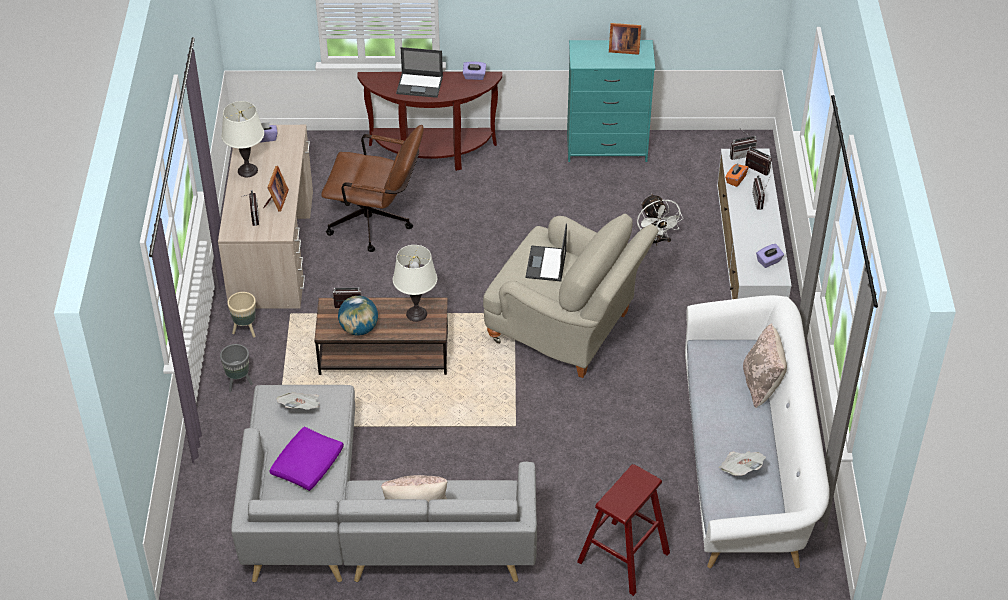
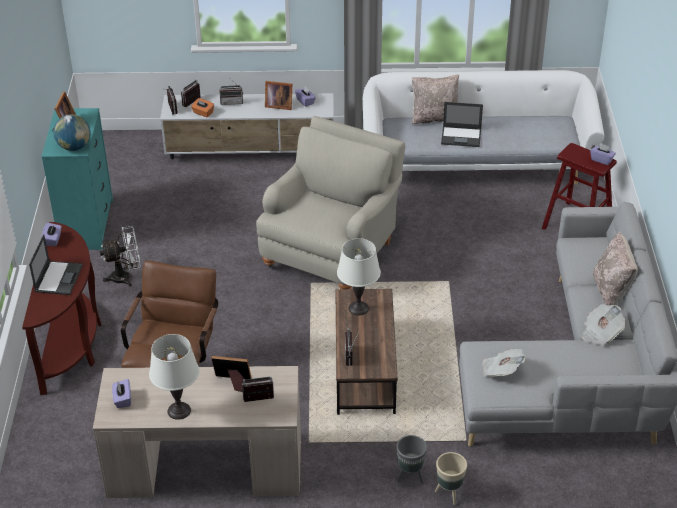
camera: 90 degrees left, 5 degrees down
(245, 330) = (333, 478): beige planter -> beige planter (449, 494)
(307, 465) = (571, 362): purple pillow -> none
(359, 329) = (380, 346): globe -> globe (74, 147)
(546, 264) = (314, 211): laptop -> laptop (461, 136)
(623, 506) = (601, 160): none -> purple tissue box
(655, 242) = (222, 199): white fan -> white fan (126, 277)
(740, 469) = (523, 130): newspaper -> newspaper (600, 333)
(759, 239) = (278, 105): none -> picture frame

